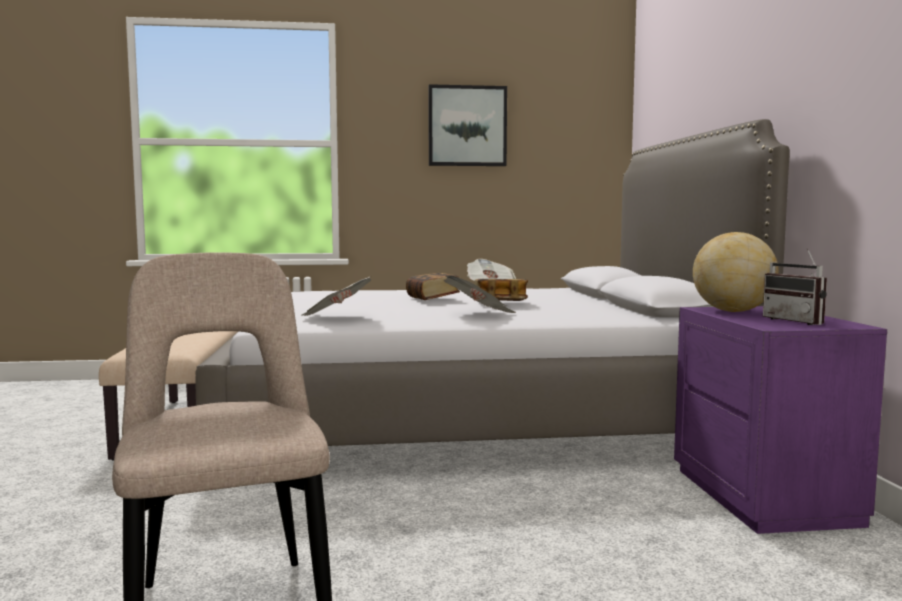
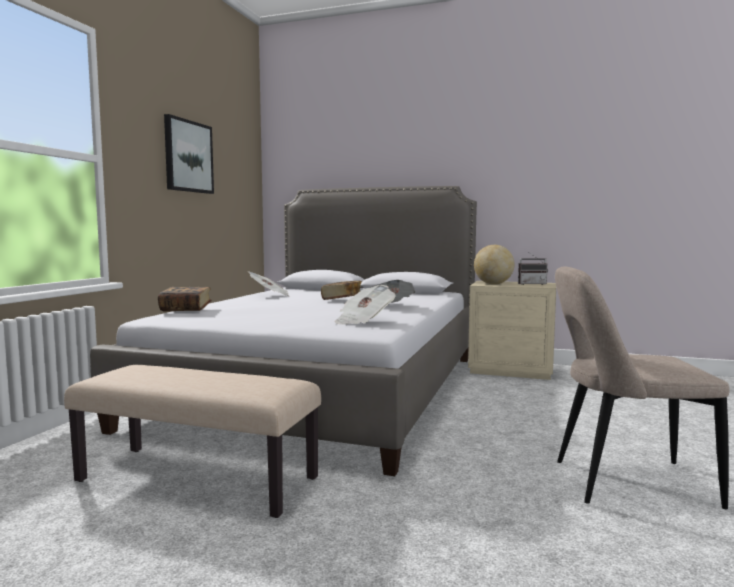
camera: 65 degrees left, 0 degrees up
(432, 298) = (298, 304): book -> book (186, 309)
(765, 496) = (511, 370): purple nightstand -> beige nightstand

